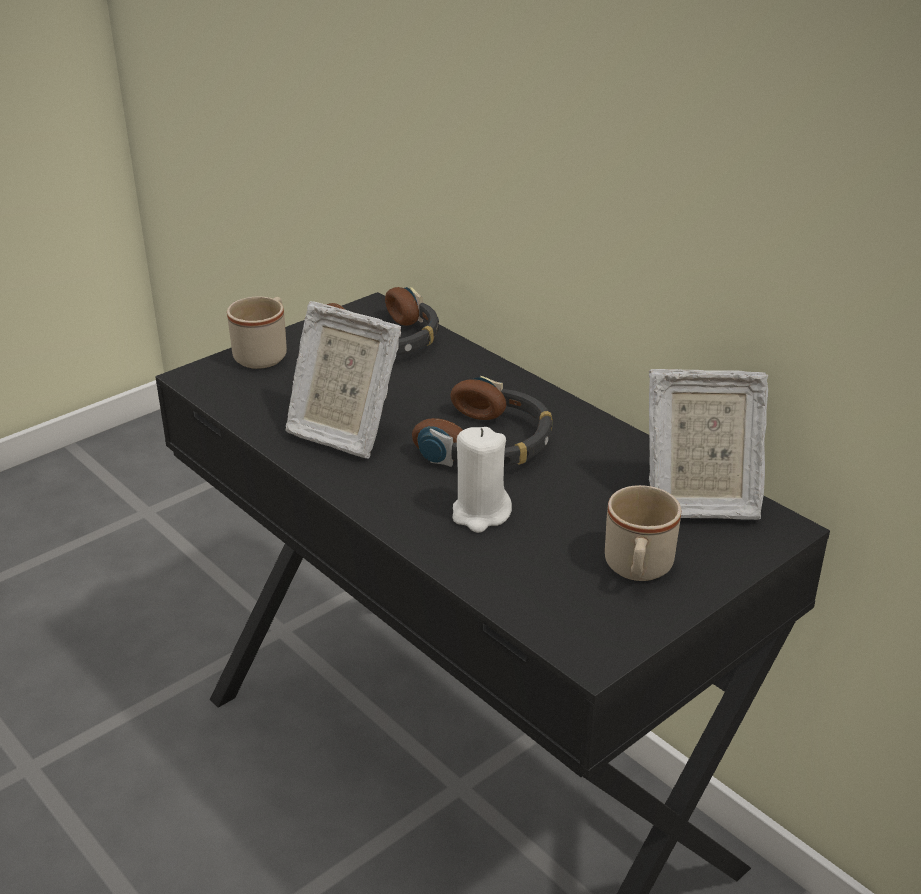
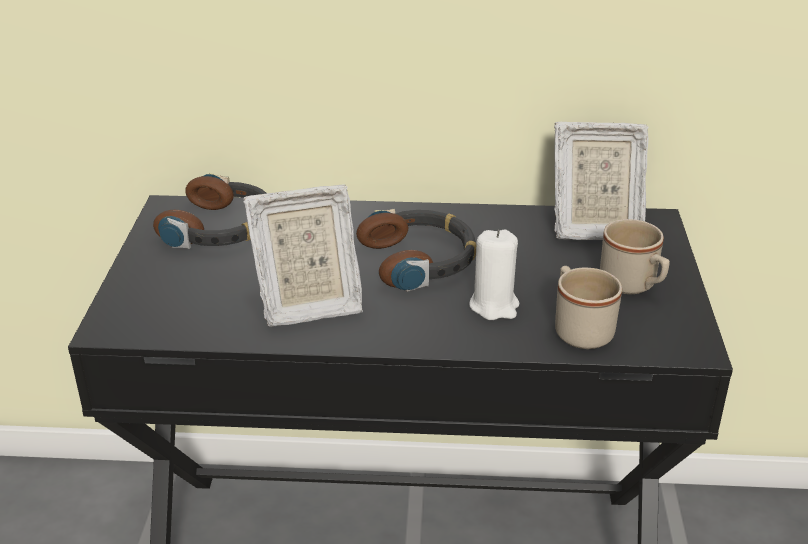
camera: 45 degrees left, 0 degrees up
(265, 354) = (139, 281): beige mug -> beige mug (579, 328)
(698, 500) = (593, 228): picture frame -> picture frame turned 45 degrees clockwise

